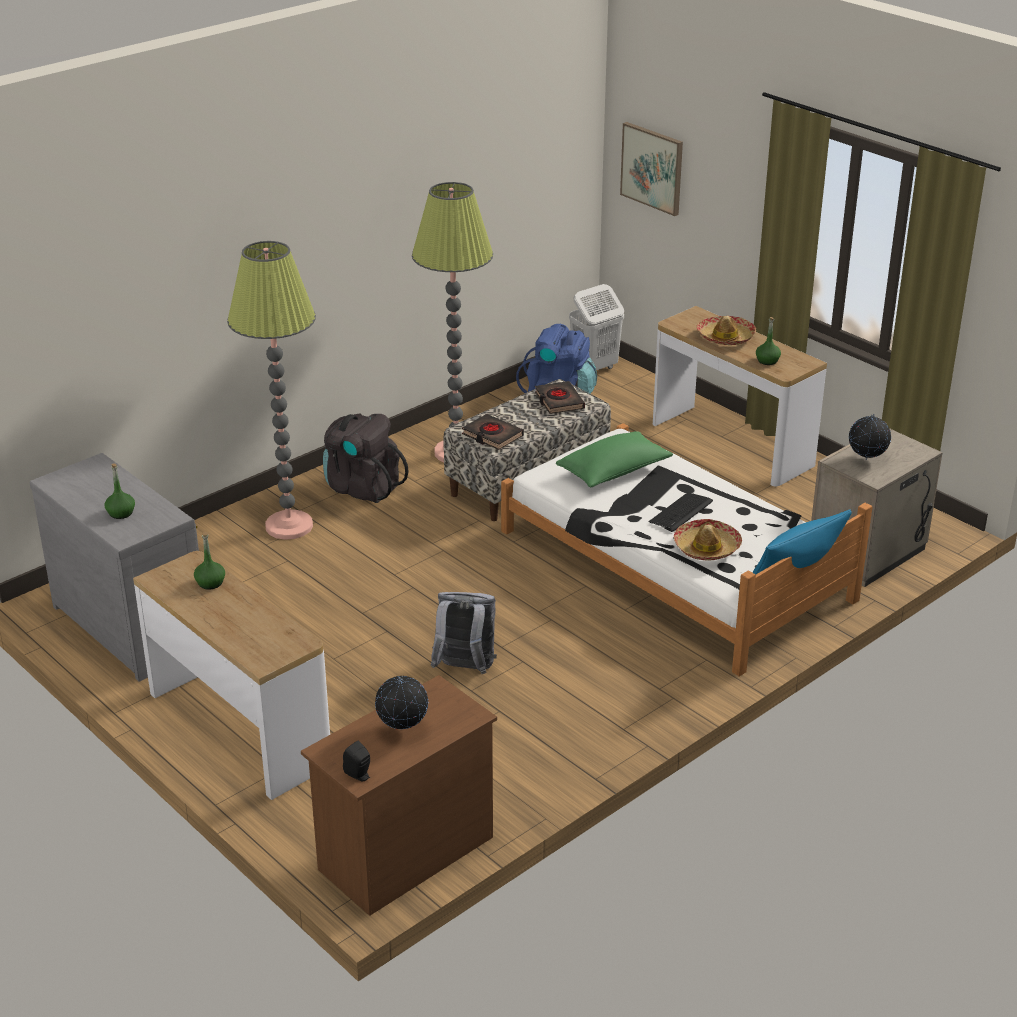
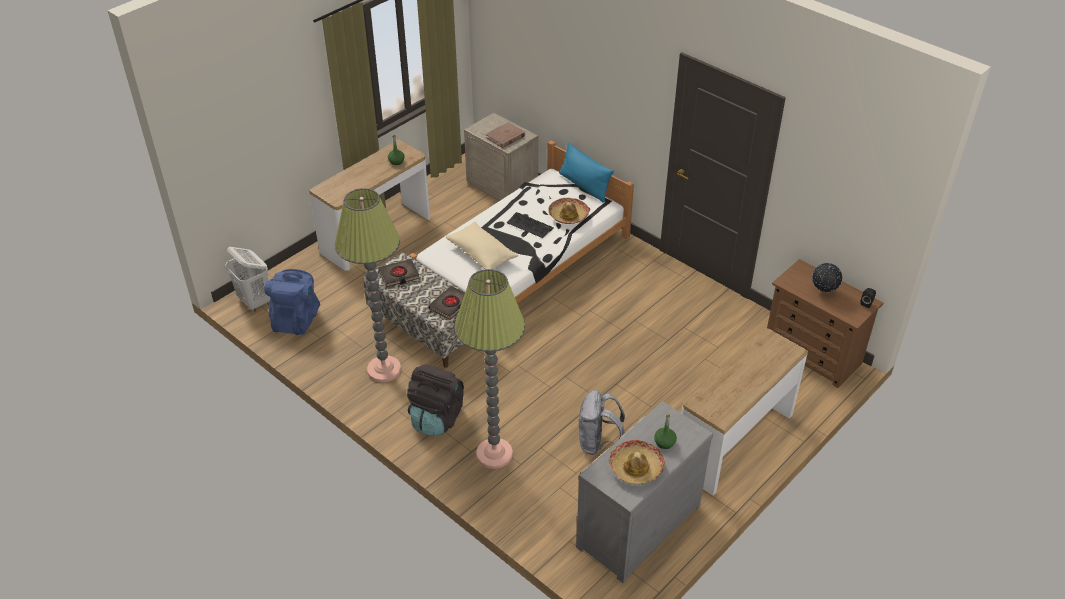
camera: 95 degrees left, 10 degrees up
(210, 583) = (719, 389): green bottle -> none
(465, 669) = (648, 344): grey backpack -> grey backpack (598, 443)
(614, 472) = (481, 254): green pillow -> beige pillow
(652, 168) = (227, 142): picture -> none
(725, 337) = (361, 177): hat -> hat (636, 467)
(866, 460) = (505, 137): globe -> brown book

